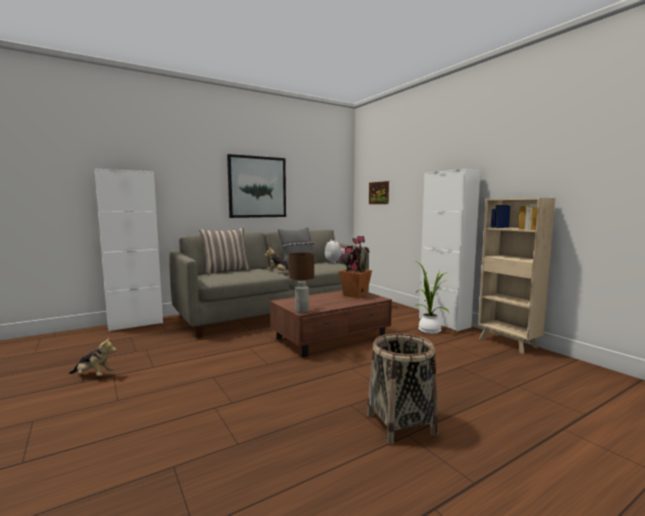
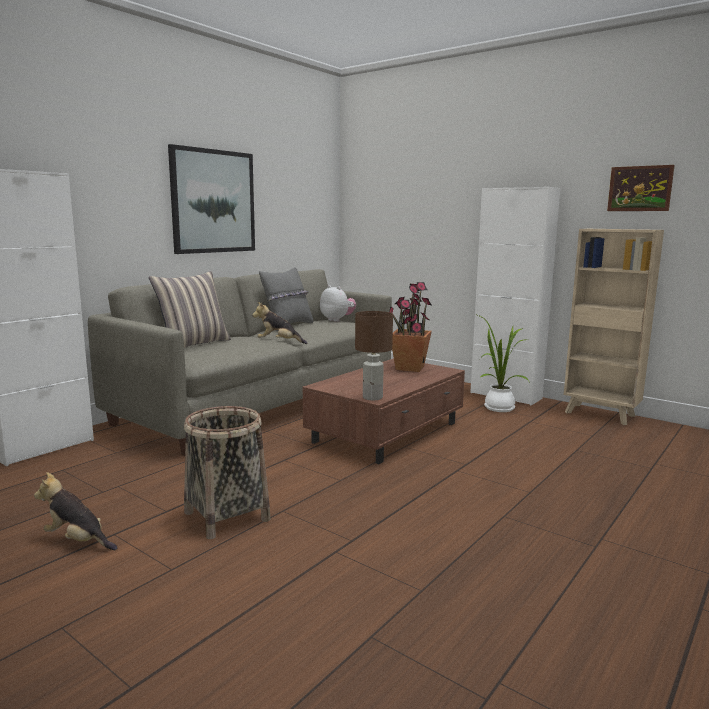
camera: 20 degrees left, 5 degrees up
(93, 375) = (78, 541): plush toy -> plush toy turned 150 degrees counterclockwise
(379, 193) = (388, 213): picture -> picture (639, 188)
(400, 424) = (581, 528): basket -> basket (226, 516)

